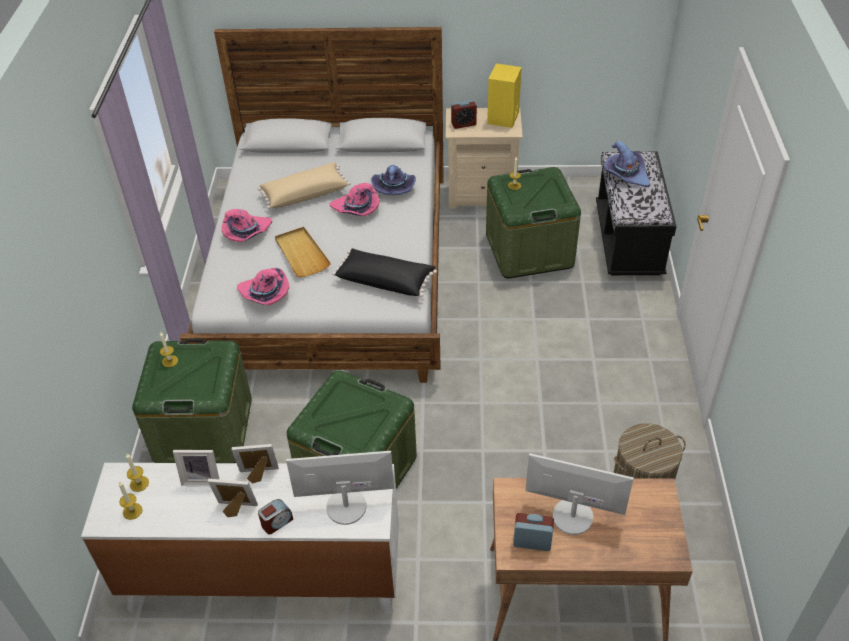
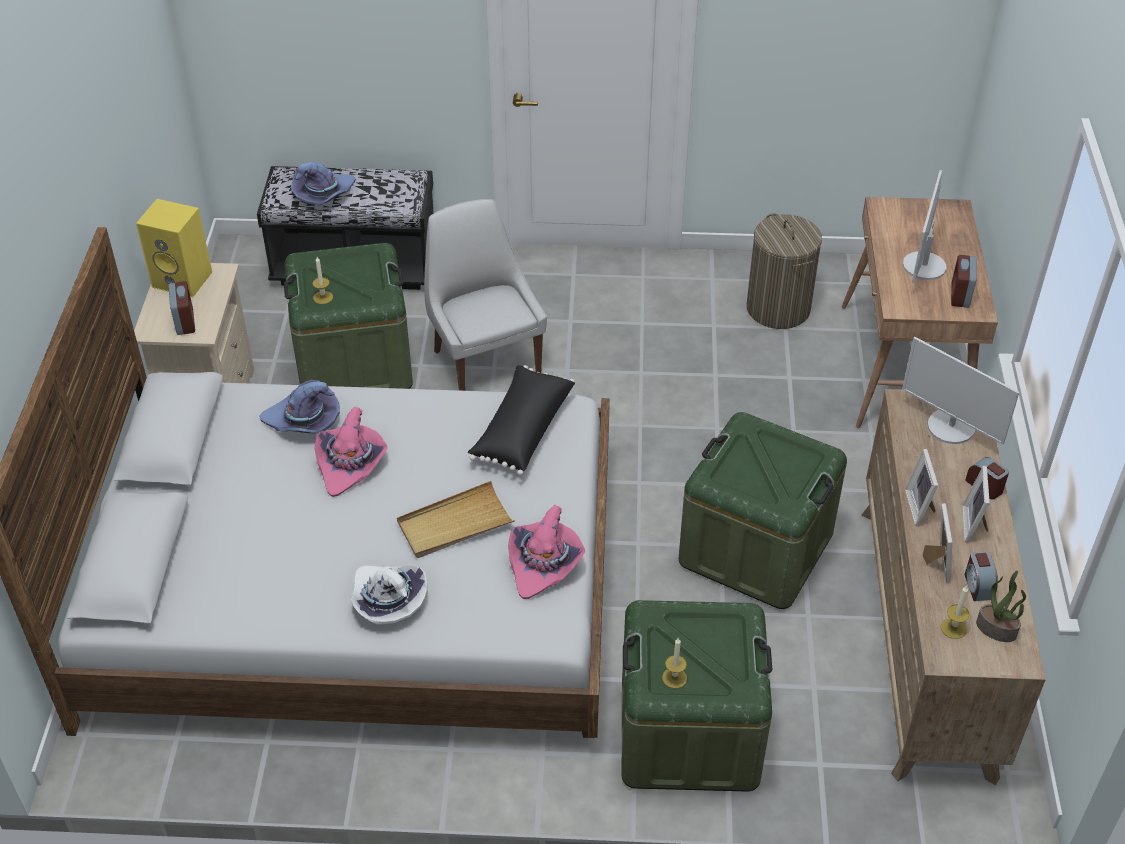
camera: 90 degrees left, 0 degrees up
(132, 511) = (997, 629): candle -> potted plant
(175, 504) = (978, 585): none -> alarm clock
(246, 232) = (387, 600): pink hat -> white hat
(263, 578) = (926, 638): white dresser -> brown dresser
(305, 194) = (296, 530): beige pillow -> none
(346, 506) = (951, 427): monitor -> monitor turned 45 degrees counterclockwise
(541, 314) = (485, 360): none -> white chair

